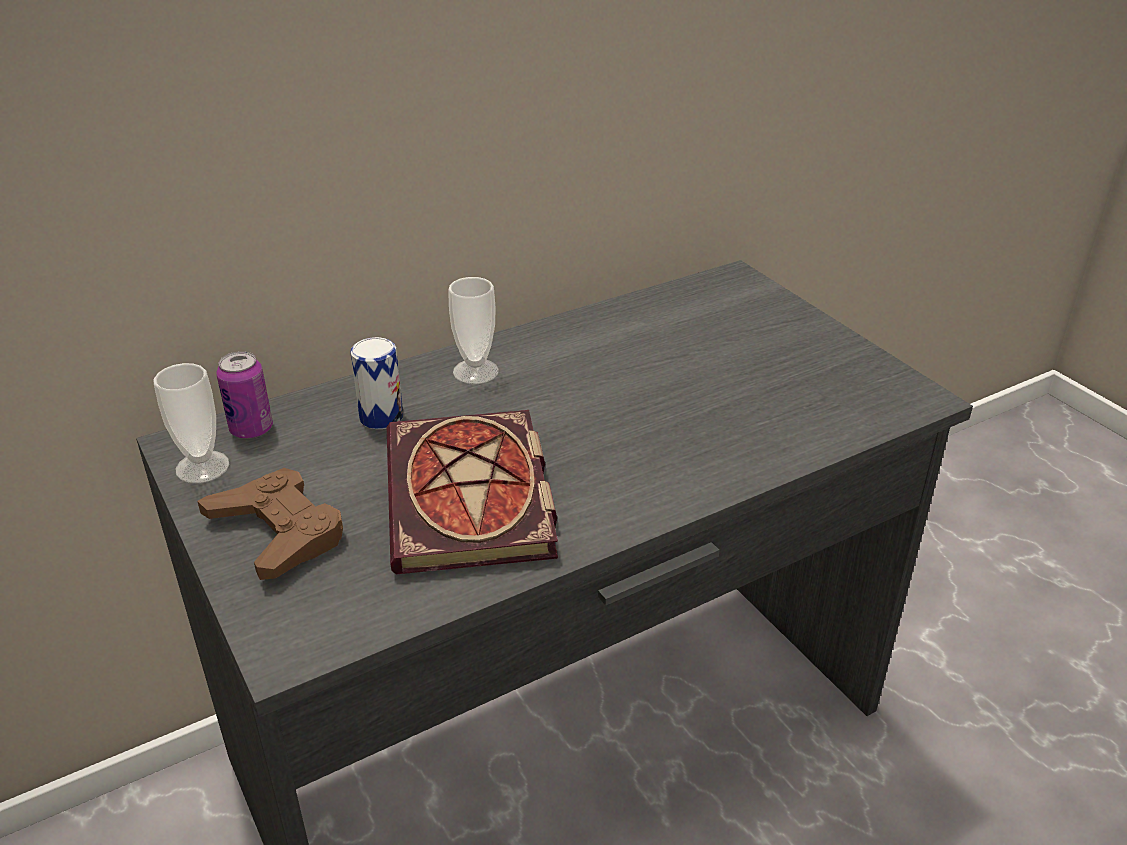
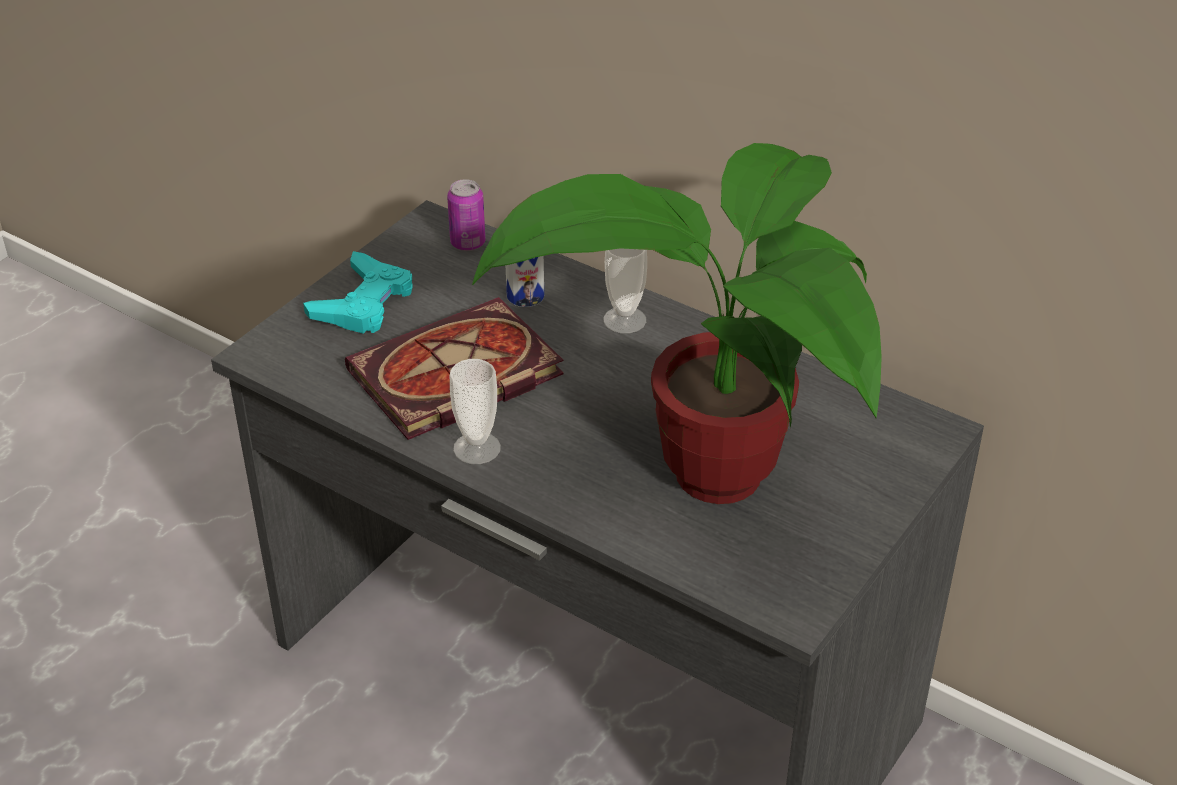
camera: 65 degrees right, 5 degrees up
(202, 467) = (411, 242): cup -> cup (477, 448)
(278, 532) = (364, 303): brown game controller -> turquoise game controller
(732, 395) = (701, 479): none -> potted plant

